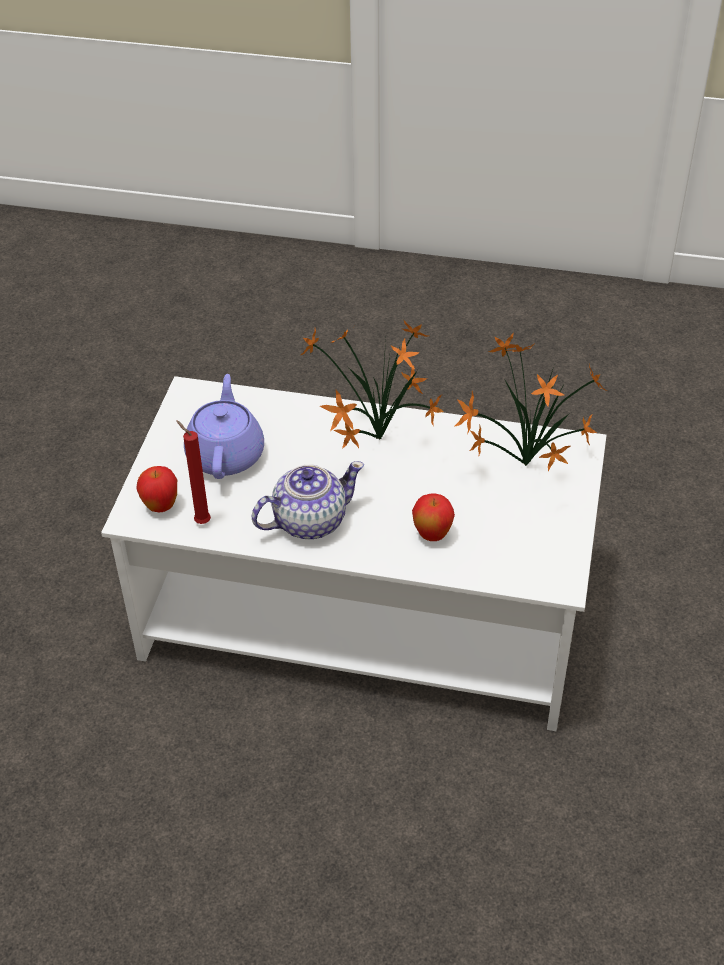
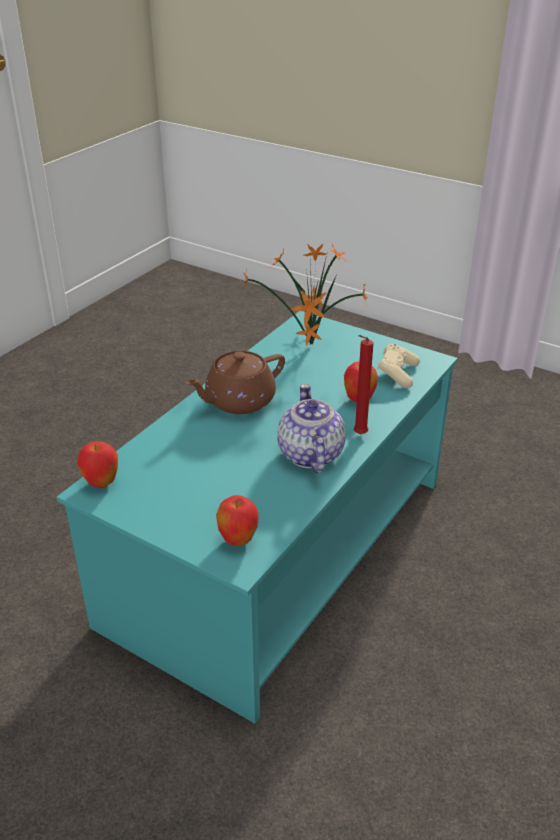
camera: 70 degrees left, 10 degrees down
(200, 521) = (273, 518): red candle -> red candle (358, 435)
(202, 395) = (101, 483): none -> apple
(226, 454) = (194, 484): purple teapot -> none
(361, 610) = (278, 551): white coffee table -> turquoise coffee table
(376, 441) = (238, 401): potted plant -> brown teapot
(507, 556) = (397, 374): none -> beige game controller

